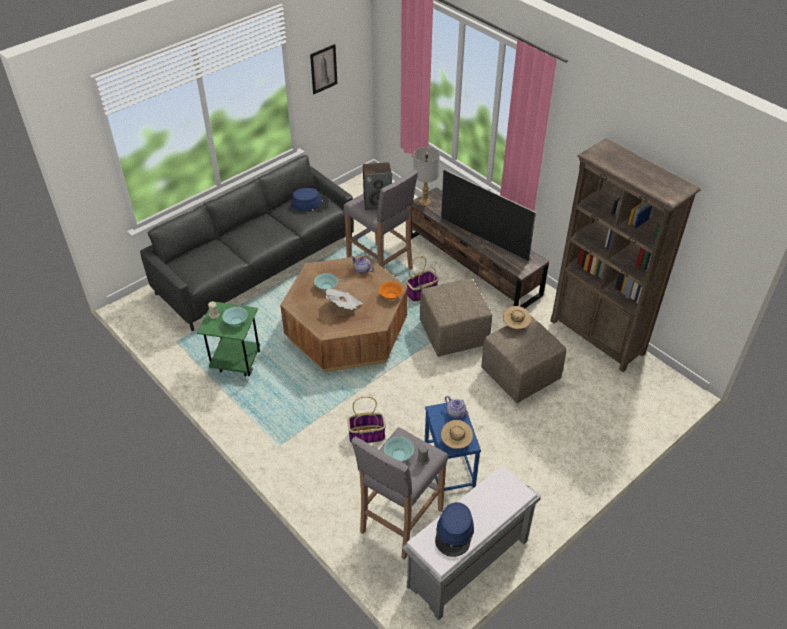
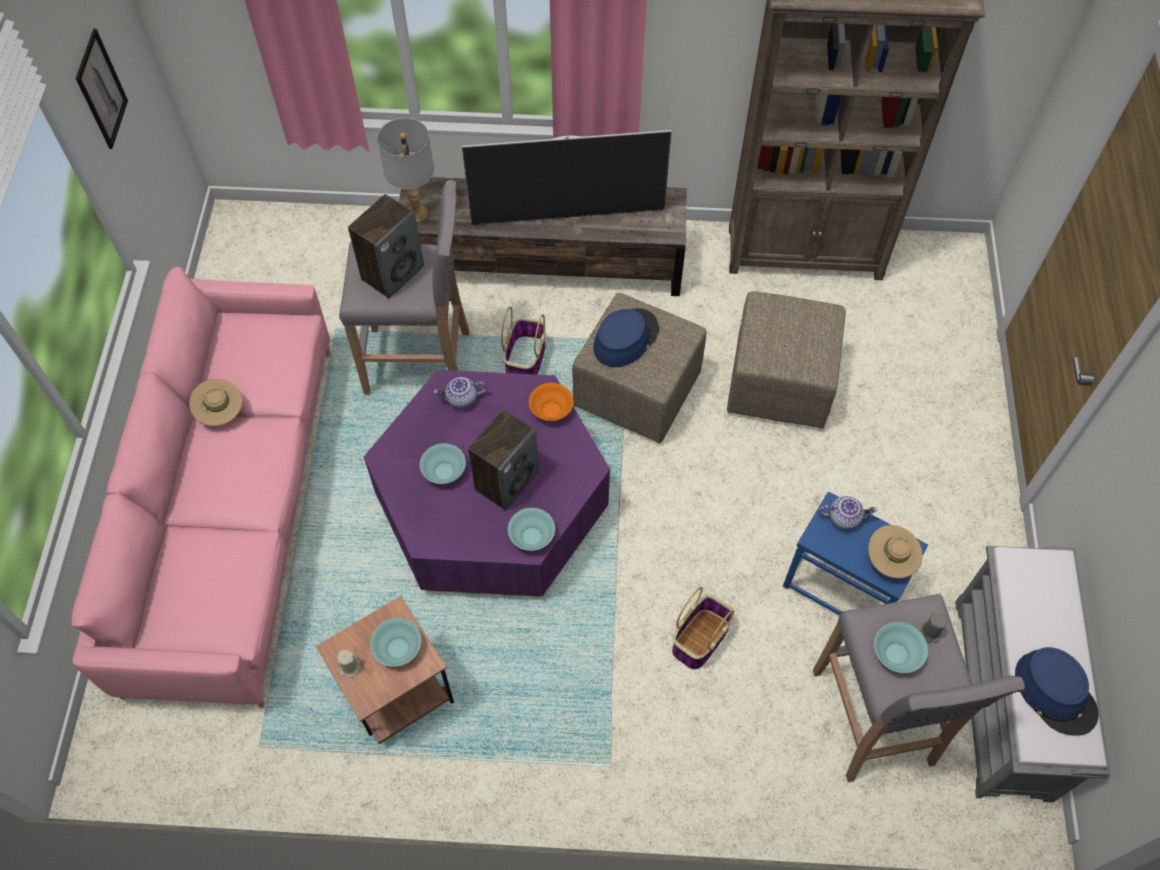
camera: 45 degrees left, 15 degrees up
(237, 363) = (398, 696): green side table -> brown side table
(258, 268) = (237, 513): grey sofa -> pink sofa
(310, 204) = (250, 347): blue hat -> blue hat (625, 338)
(330, 329) = (532, 535): none -> turquoise bowl
(344, 306) = (506, 480): newspaper -> speaker
(346, 330) = (492, 505): brown coffee table -> purple coffee table
(515, 325) = (756, 322): beige hat -> beige hat (221, 412)

